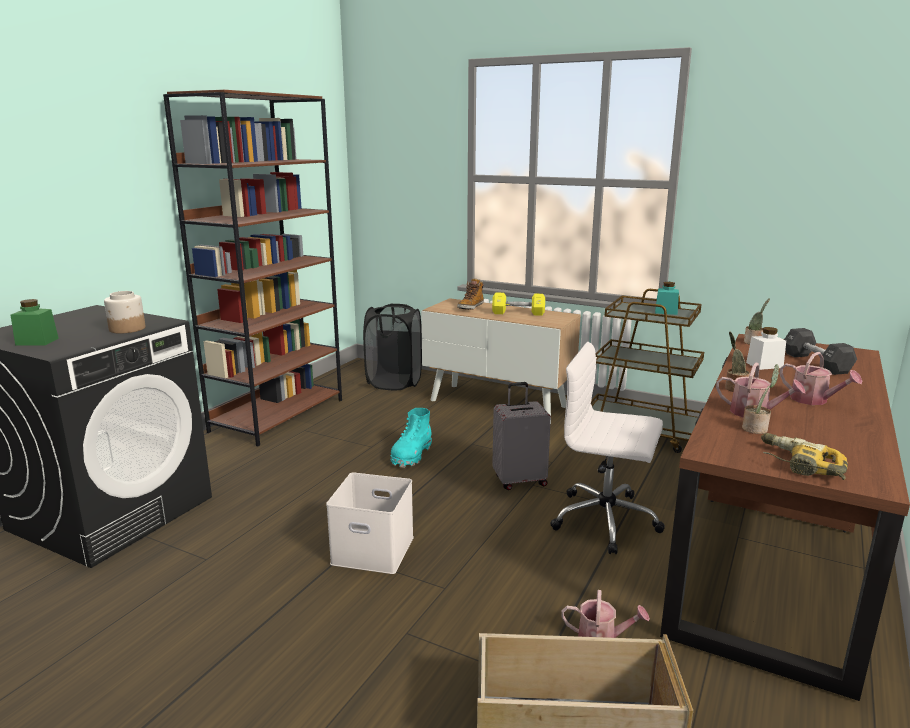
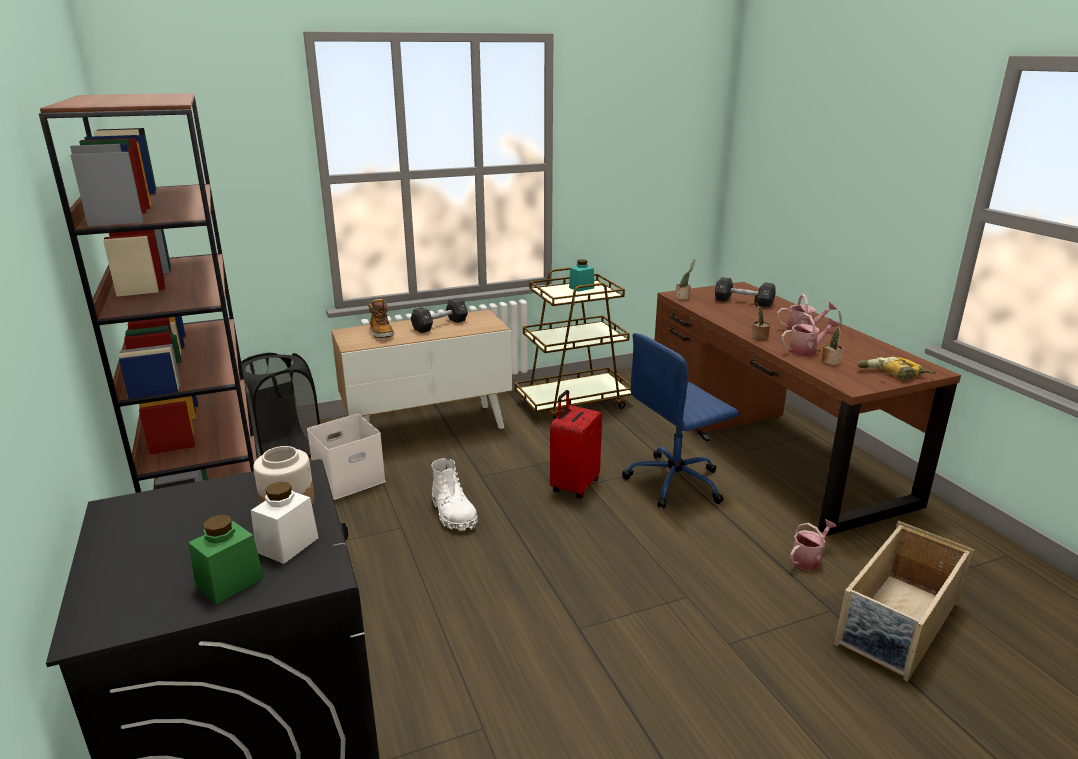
camera: 50 degrees left, 5 degrees up
(371, 551) = (591, 610): white storage box -> white storage box (348, 480)
(411, 455) = (453, 514): turquoise boot -> white boot
(518, 313) = (440, 325): yellow dumbbell -> black dumbbell
(519, 480) = (574, 486): grey suitcase -> red suitcase
(607, 521) = (676, 482): white office chair -> blue office chair
(764, 365) = (728, 313): white jar -> white jar (287, 545)

